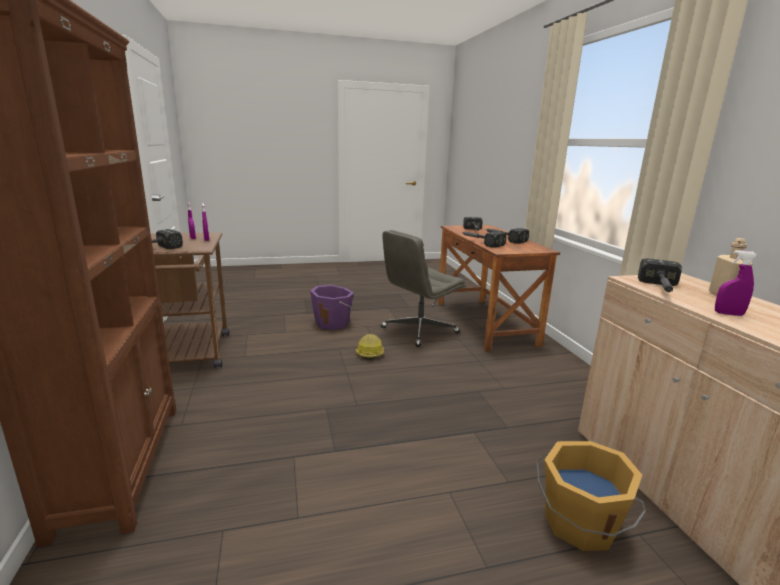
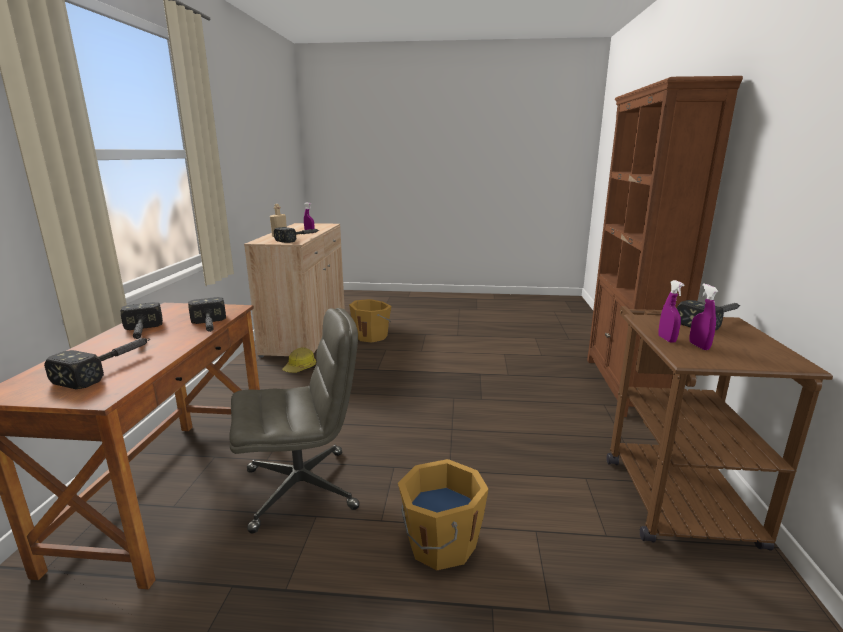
camera: 160 degrees left, 0 degrees up
(333, 323) = (440, 543): purple bucket -> orange bucket
(370, 352) = (409, 455): hard hat -> hard hat (300, 368)

